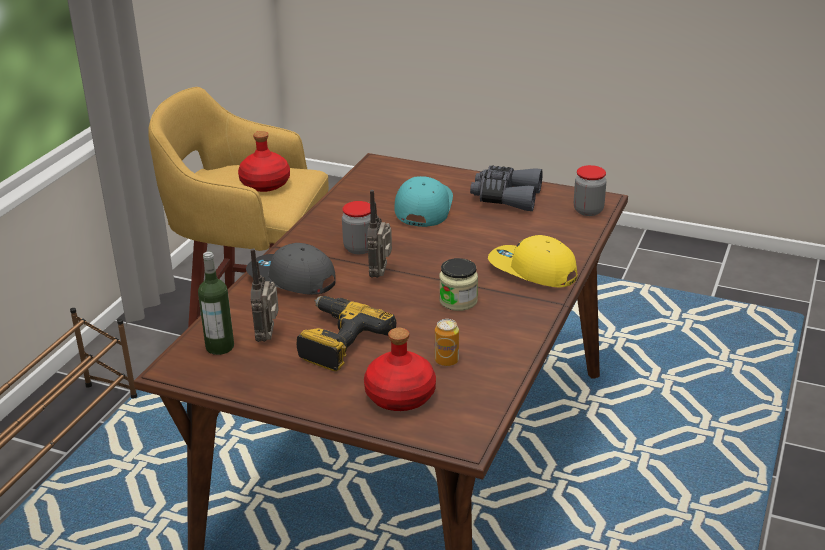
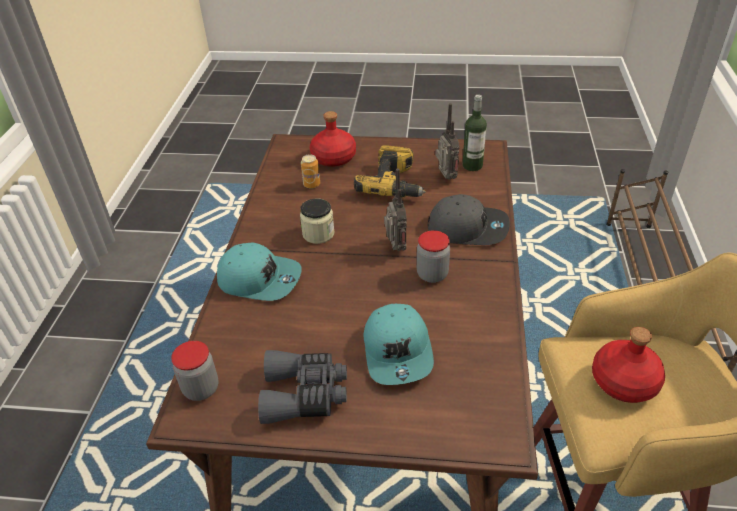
camera: 165 degrees right, 10 degrees up
(532, 271) = (260, 279): yellow cap -> turquoise cap

